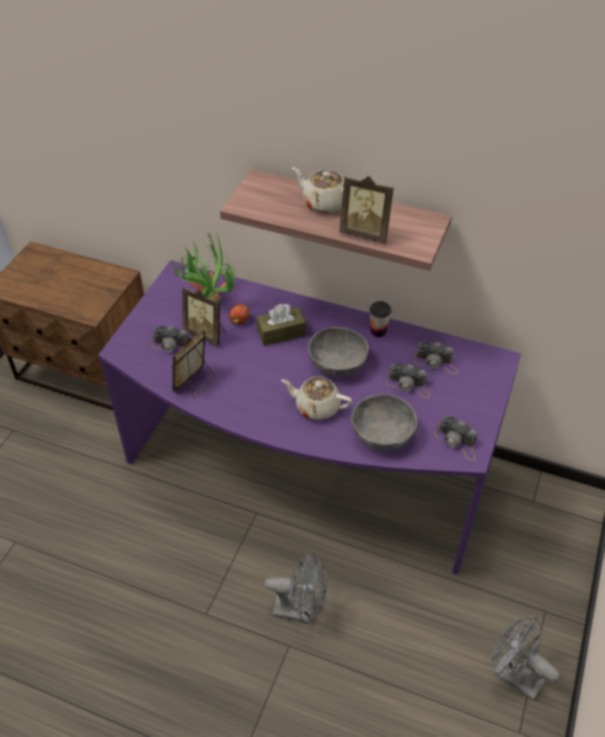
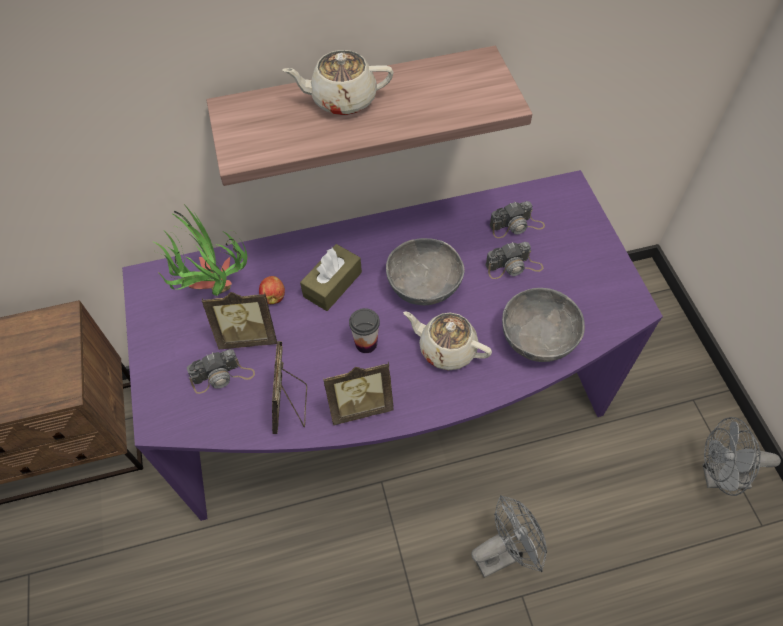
camera: 35 degrees left, 10 degrees up
(316, 406) = (446, 348): beige teapot -> beige teapot turned 45 degrees clockwise
(365, 233) = (427, 114): picture frame -> picture frame (360, 405)
(378, 331) = (431, 223): cup -> cup (366, 343)
(457, 442) = (610, 300): camera -> none

